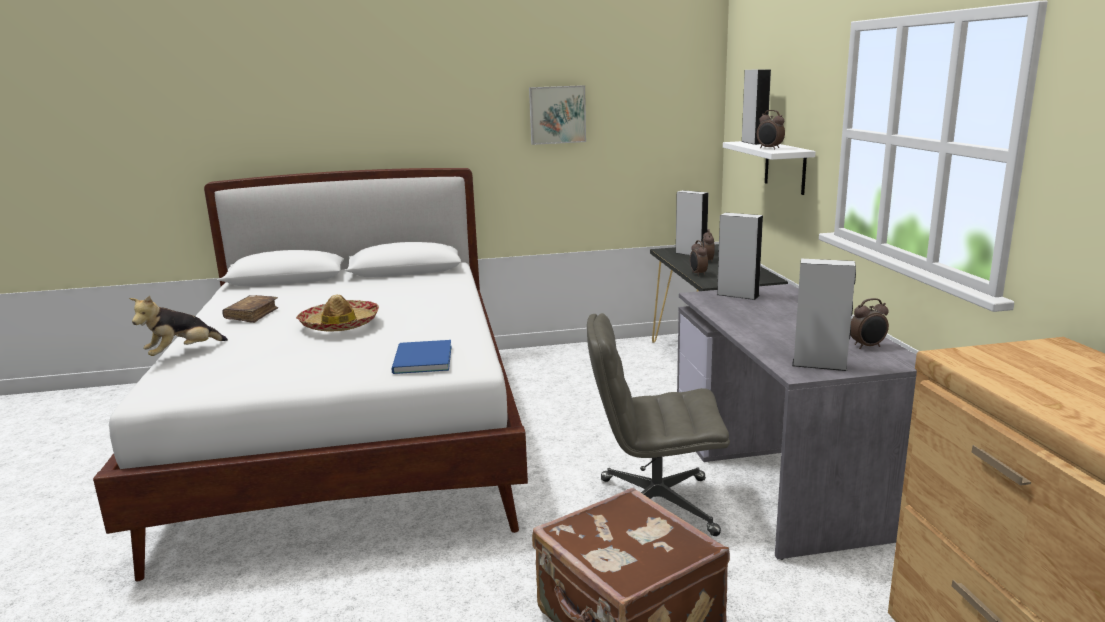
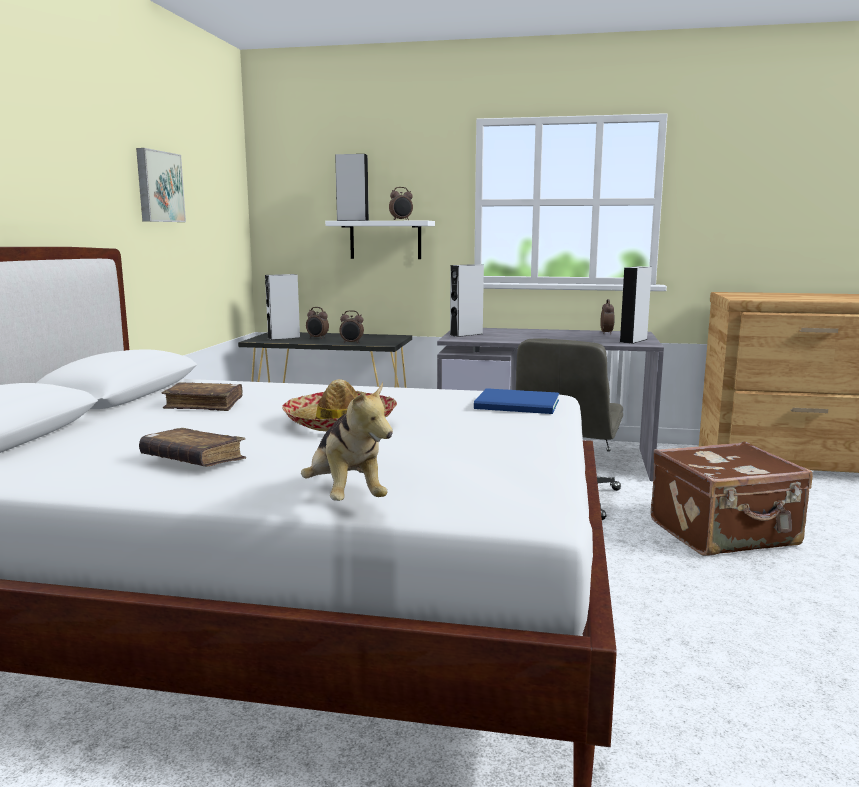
camera: 70 degrees left, 5 degrees down
(383, 290) = (204, 405): none -> brown book

